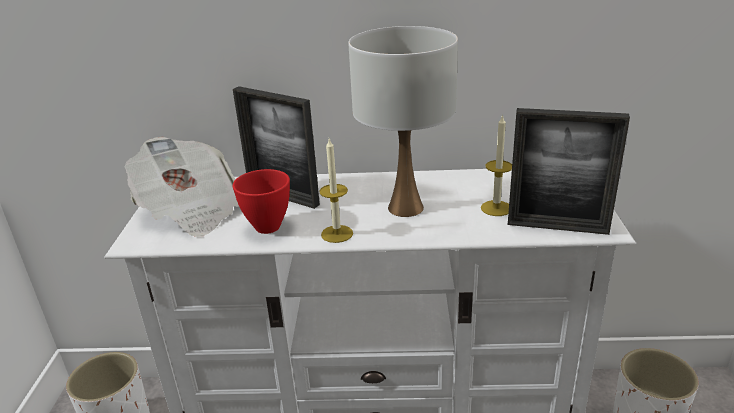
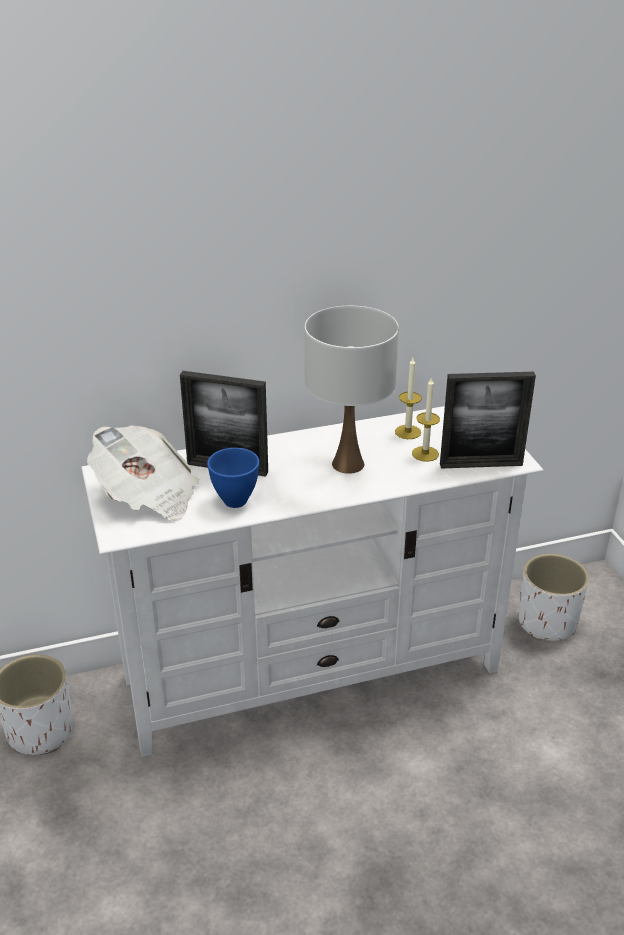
camera: 20 degrees left, 5 degrees up
(266, 227) = (234, 501): red bowl -> blue bowl
(337, 234) = (302, 498): candle -> candle (408, 432)

